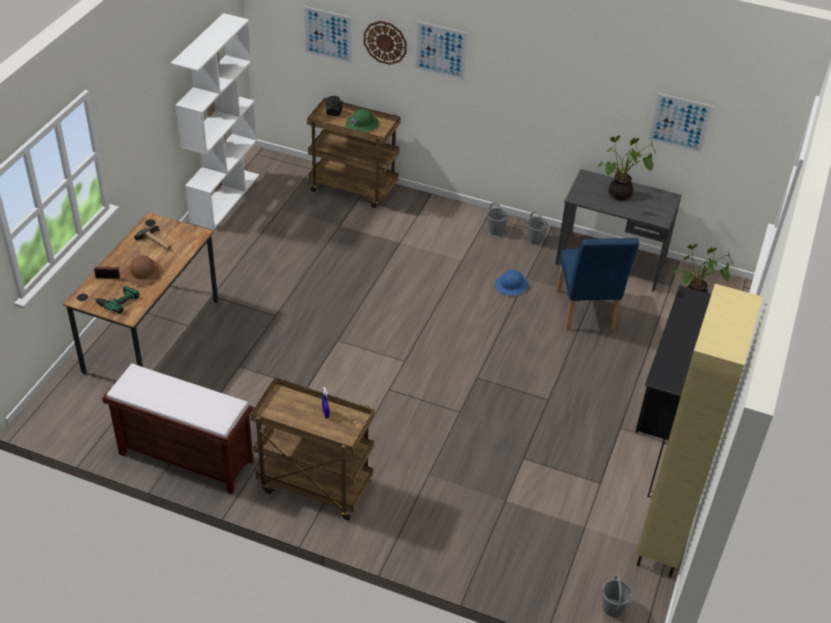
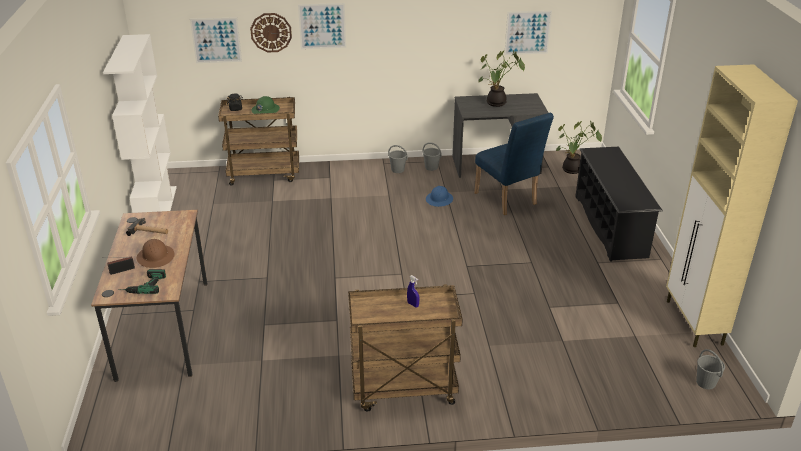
camera: 25 degrees left, 10 degrees down
(184, 457) = (268, 412): brown bench -> none

